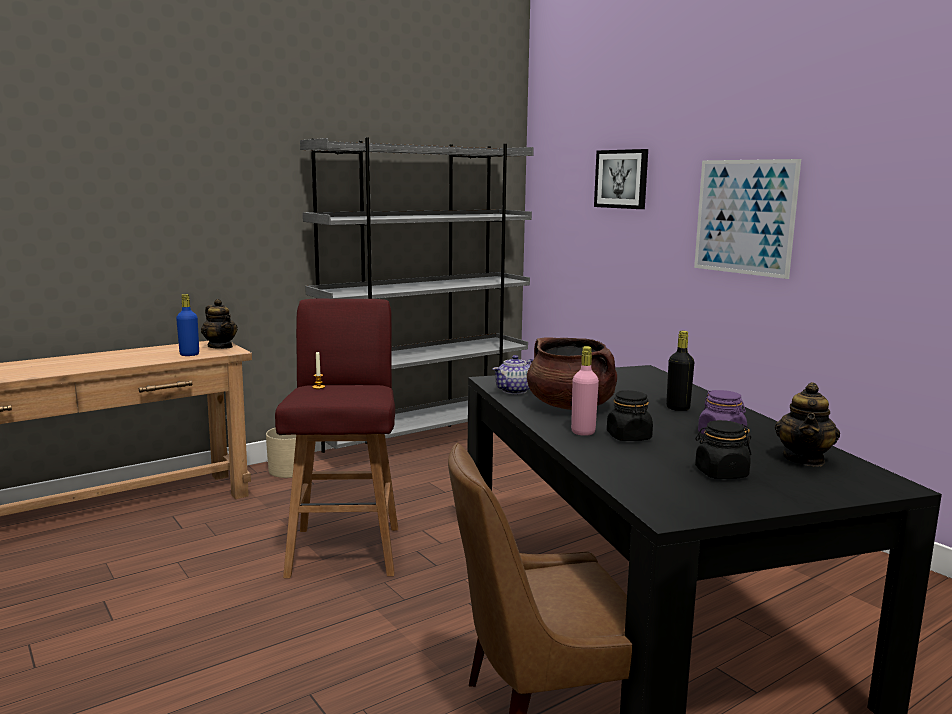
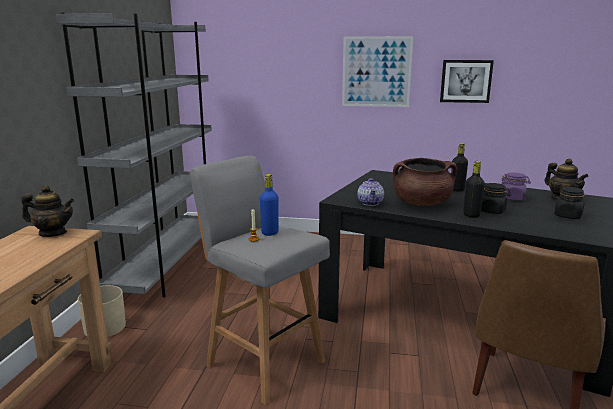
camera: 45 degrees left, 5 degrees up
(189, 354) = (46, 249): blue bottle -> blue bottle (270, 233)
(345, 549) = (264, 362): red stool -> grey stool
(583, 432) = (471, 215): pink bottle -> black bottle
(621, 179) = (275, 49): picture -> picture (465, 81)

